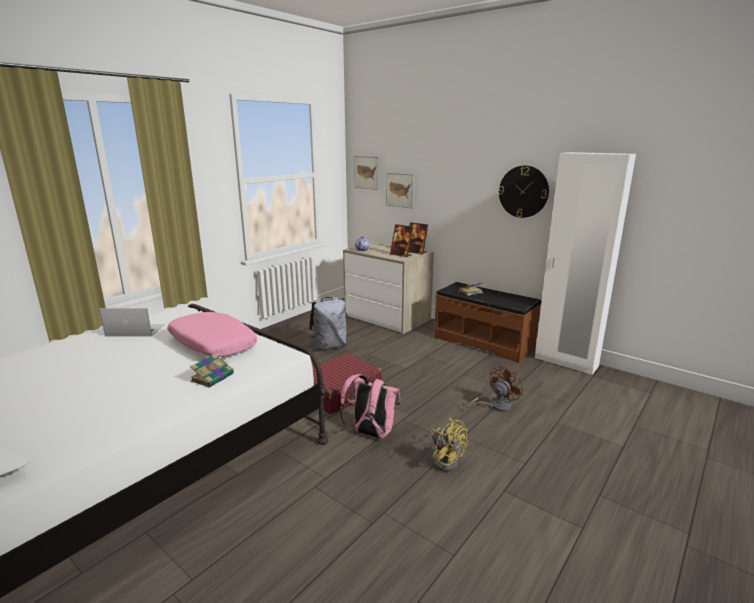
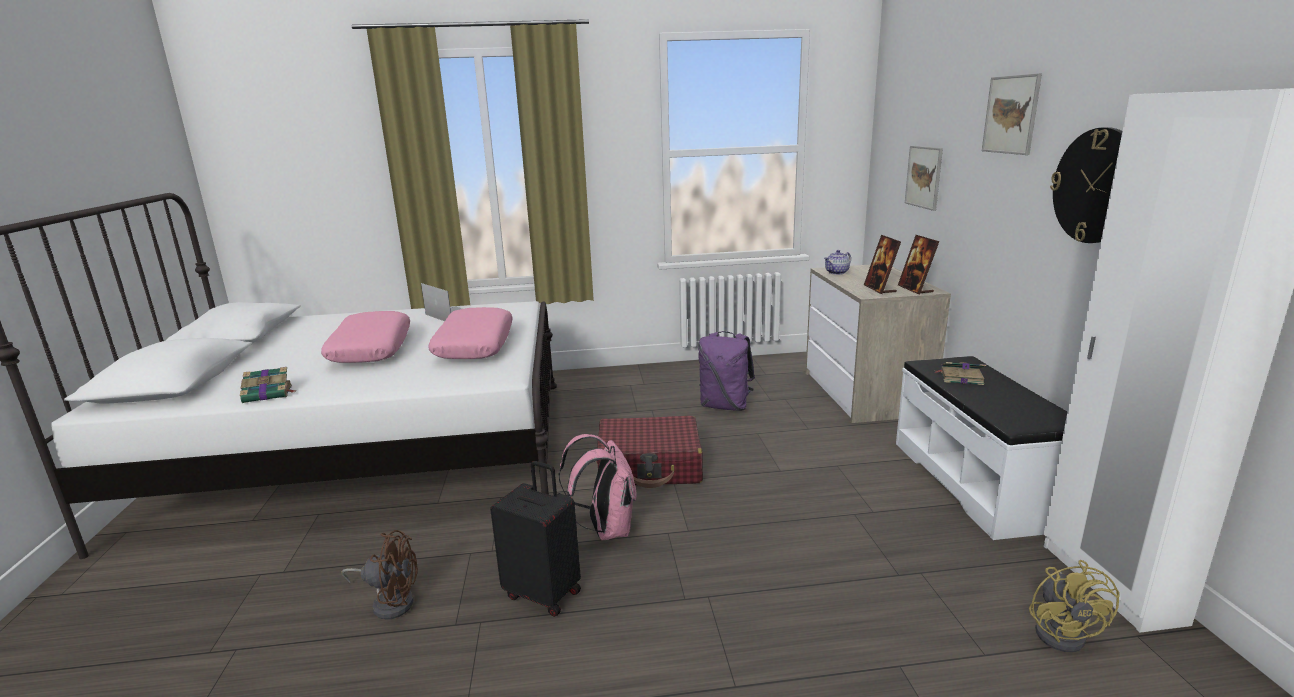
camera: 45 degrees right, 0 degrees up
(121, 373) = (370, 349): none -> pink pillow
(213, 377) = (410, 376): book -> book (269, 394)
(329, 346) = (725, 406): grey backpack -> purple backpack
(367, 172) = (890, 146): picture -> picture (1011, 114)
(392, 479) = (544, 593): none -> black suitcase
(445, 460) = (635, 610): yellow fan -> yellow fan (1063, 632)
(484, 342) = (977, 482): brown bench -> white bench
(495, 406) = (829, 583): brown fan -> brown fan (390, 601)

